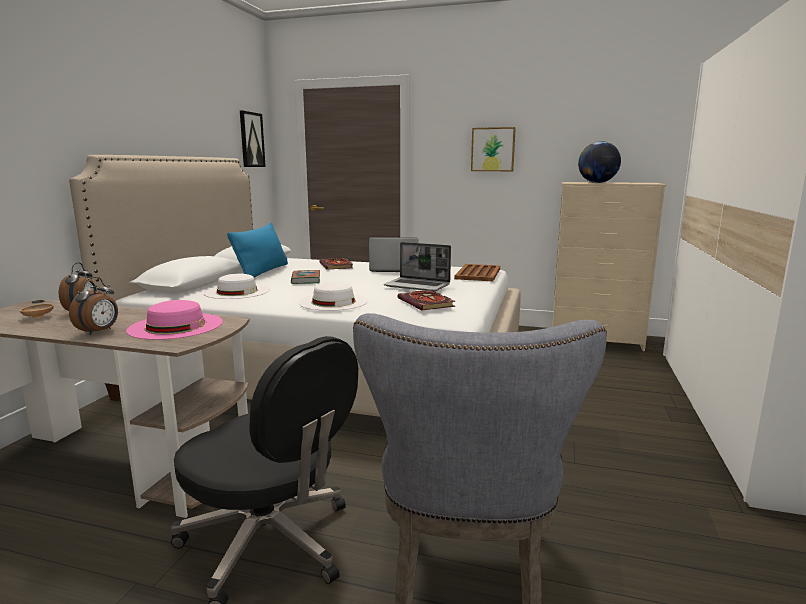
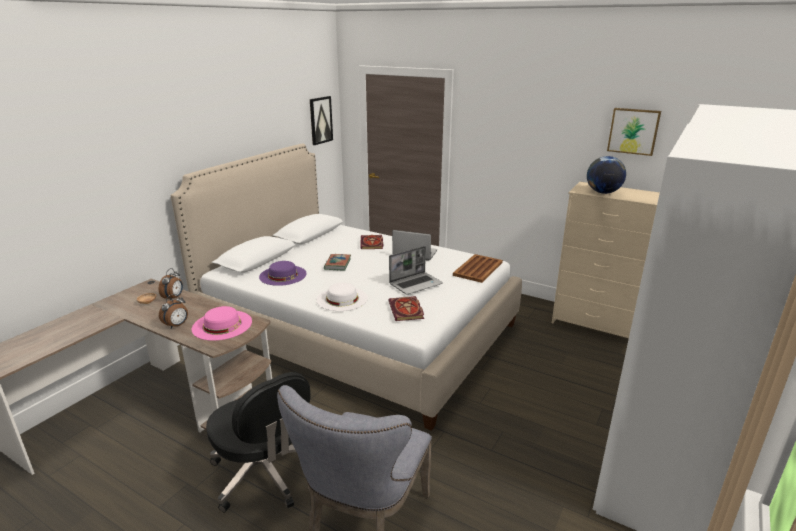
camera: 15 degrees right, 10 degrees up
(237, 291) = (283, 275): white hat -> purple hat
(262, 272) = (312, 247): blue pillow -> none
(418, 286) = (416, 284): laptop -> laptop turned 75 degrees counterclockwise
(493, 149) = (521, 144): picture -> picture (633, 131)

